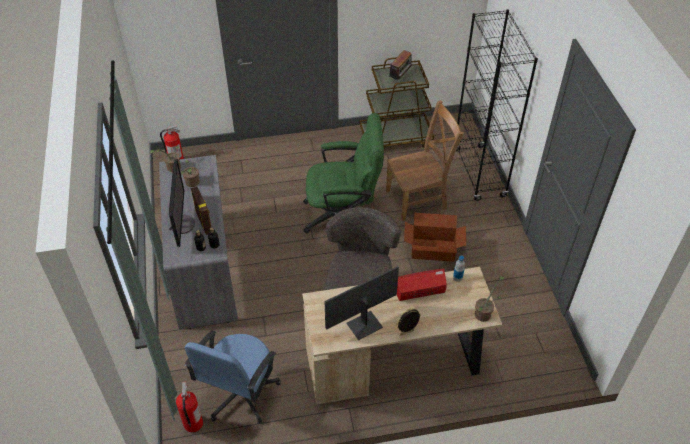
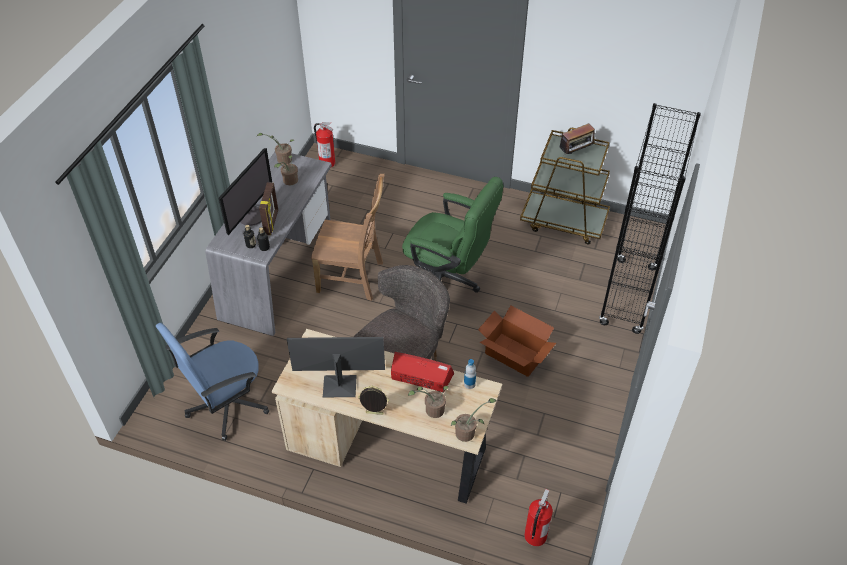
camera: 30 degrees right, 0 degrees up
(193, 424) = (168, 411): fire extinguisher -> fire extinguisher (534, 536)
(419, 199) = (539, 296): brown chair -> brown chair (353, 278)
(446, 310) = (432, 410): none -> potted plant

